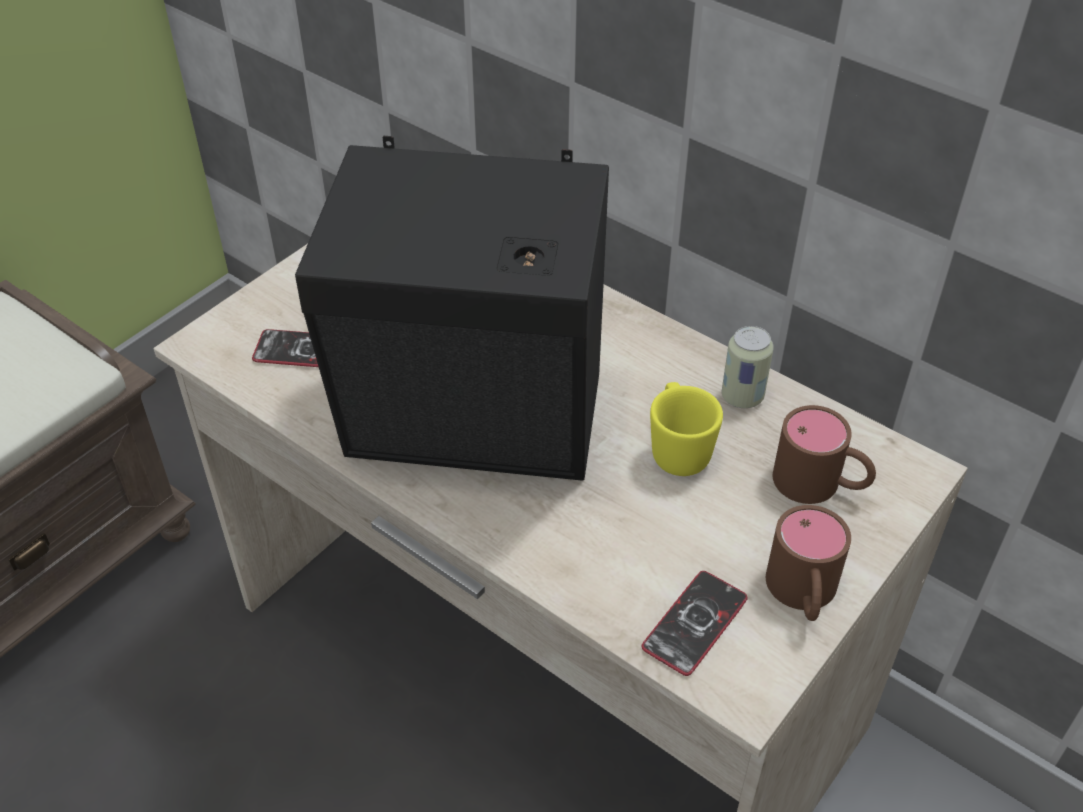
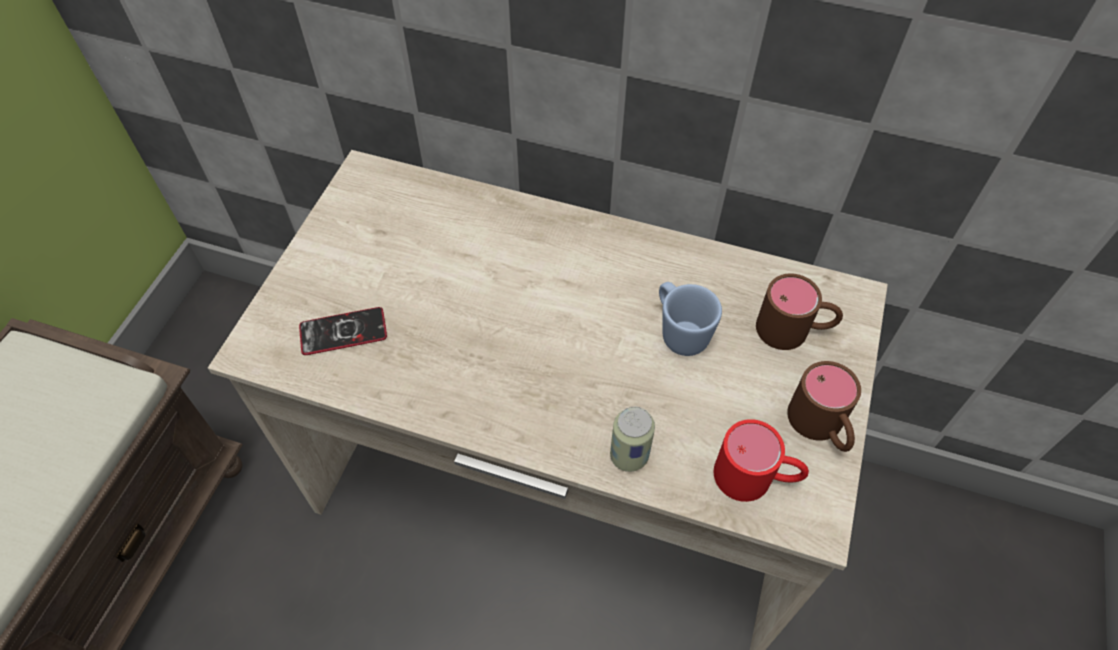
camera: 20 degrees left, 10 degrees up
(477, 426) = (517, 358): black speaker -> none
(678, 449) = (679, 332): yellow mug -> blue mug
(695, 623) = (756, 478): phone -> red mug
(742, 396) = (707, 271): can -> can (629, 455)

